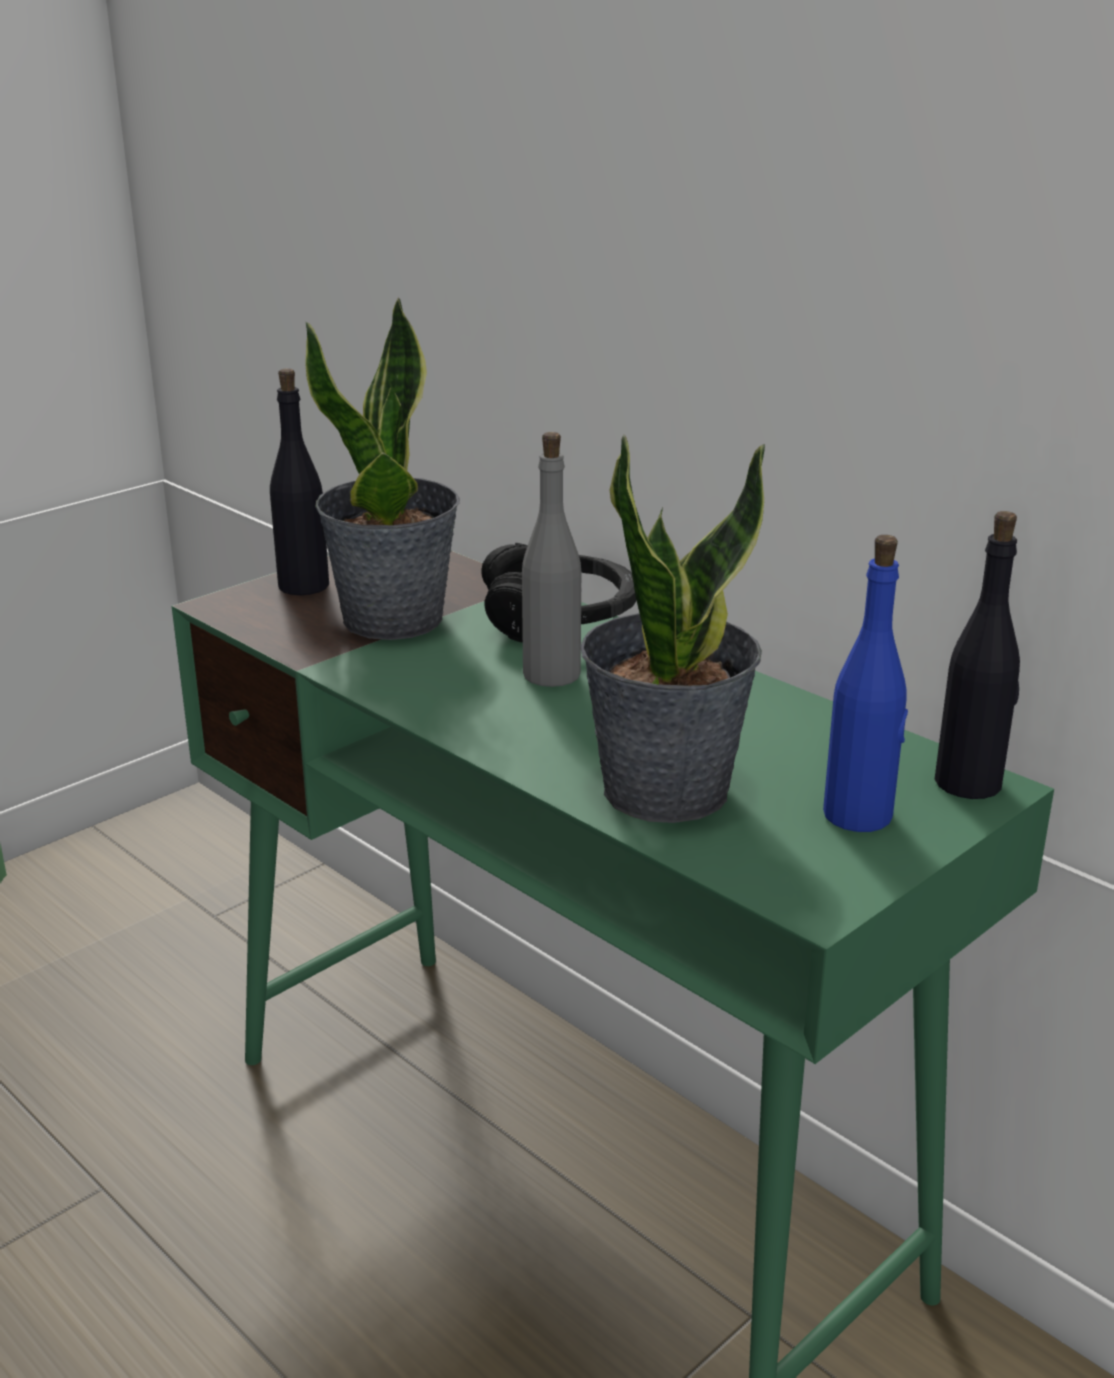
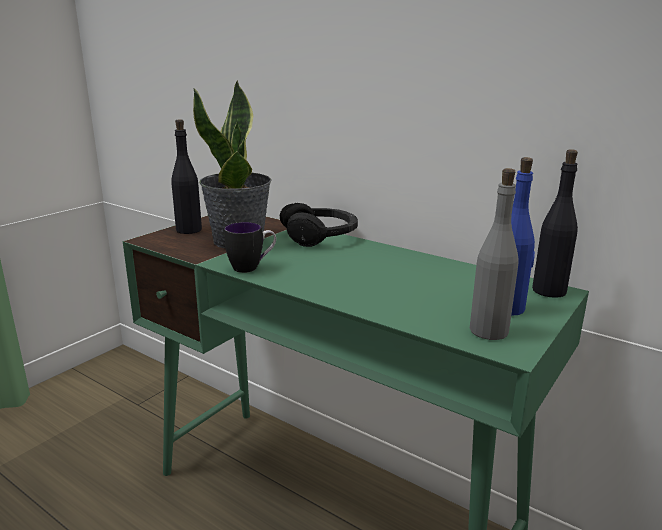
camera: 10 degrees left, 5 degrees down
(400, 685) = (252, 267): none -> mug
(552, 674) = (326, 259): grey bottle -> grey bottle (489, 331)
(664, 789) = (406, 303): potted plant -> none

